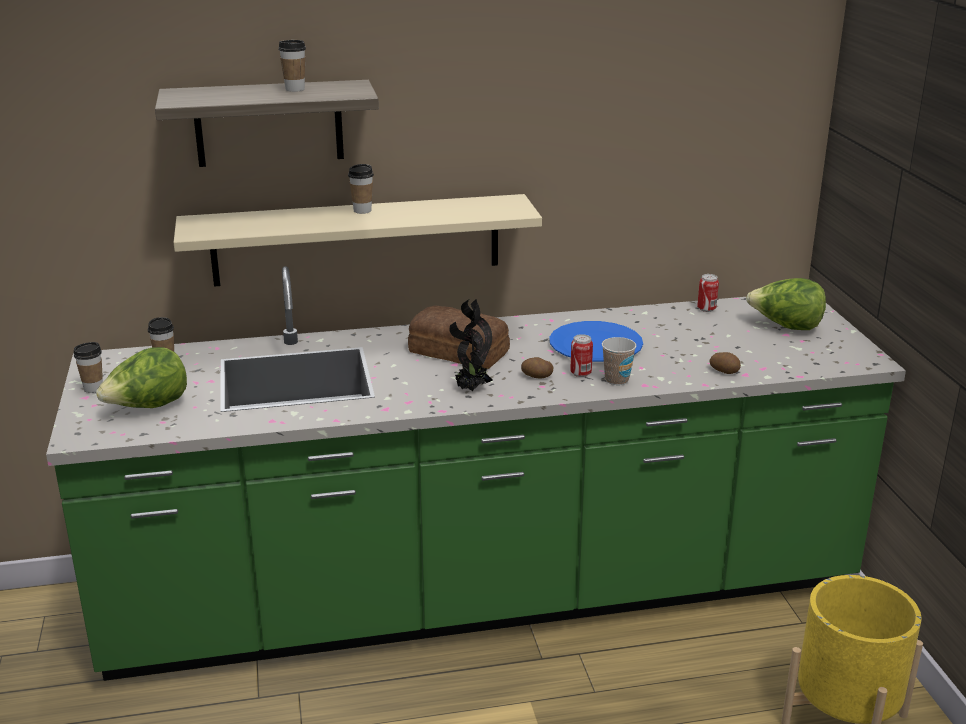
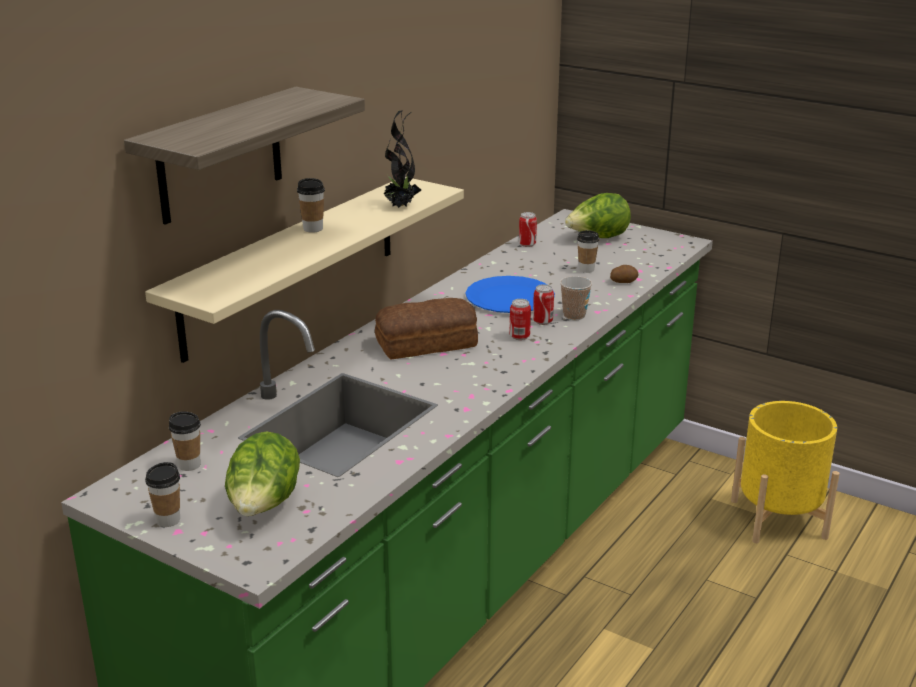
camera: 45 degrees left, 0 degrees up
(295, 89) = (266, 108): cup -> cup (586, 269)
(471, 389) = (494, 366): potted plant -> potted plant (400, 206)
(536, 376) = (519, 337): potato -> can

